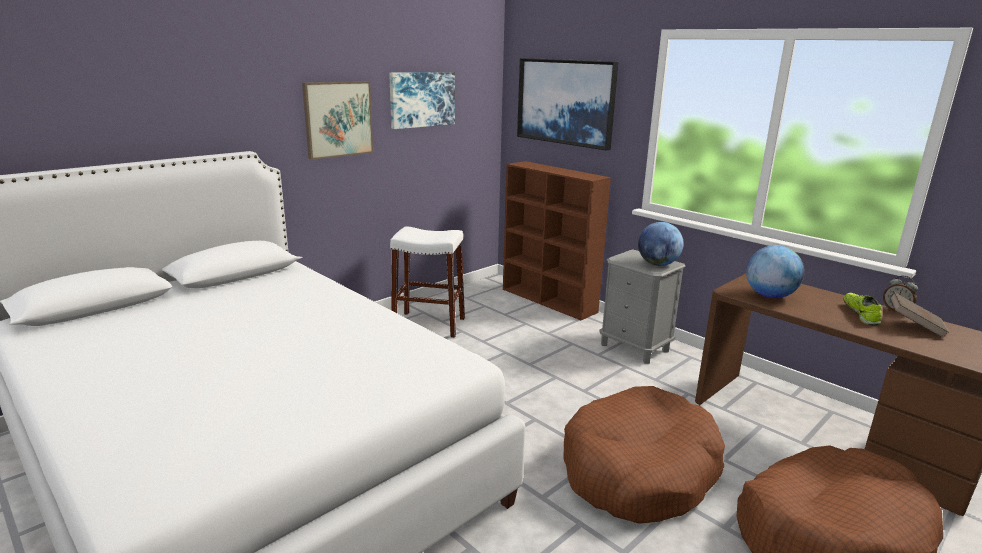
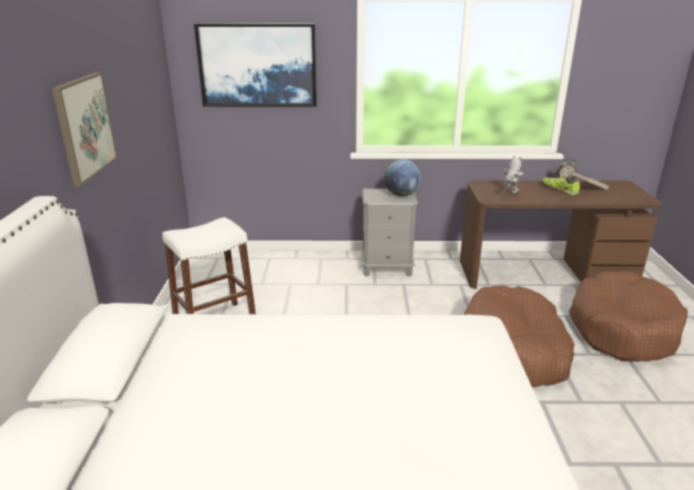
camera: 45 degrees left, 5 degrees up
(422, 99) = (130, 83): picture -> none
(549, 300) = (275, 257): brown bookcase -> none
(769, 296) = (509, 194): globe -> toy robot

